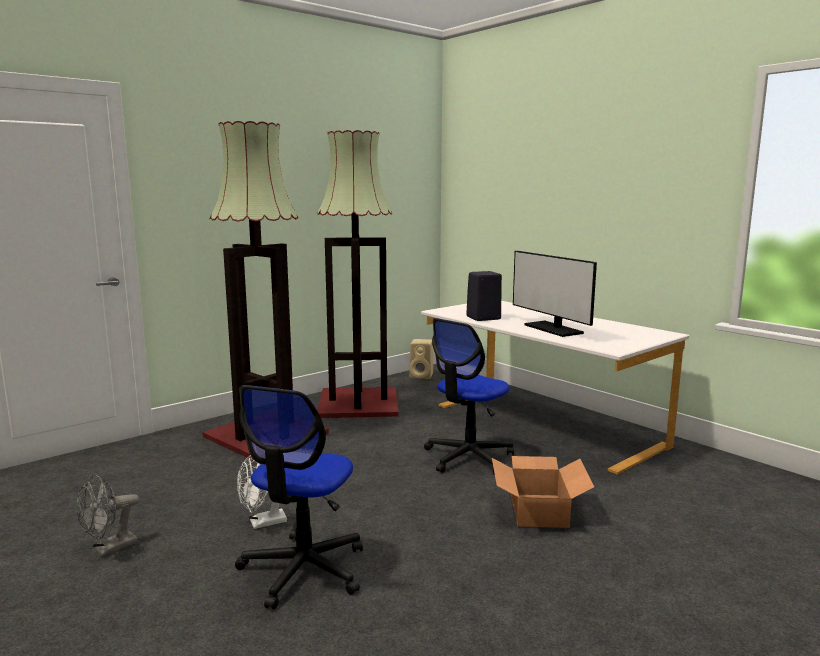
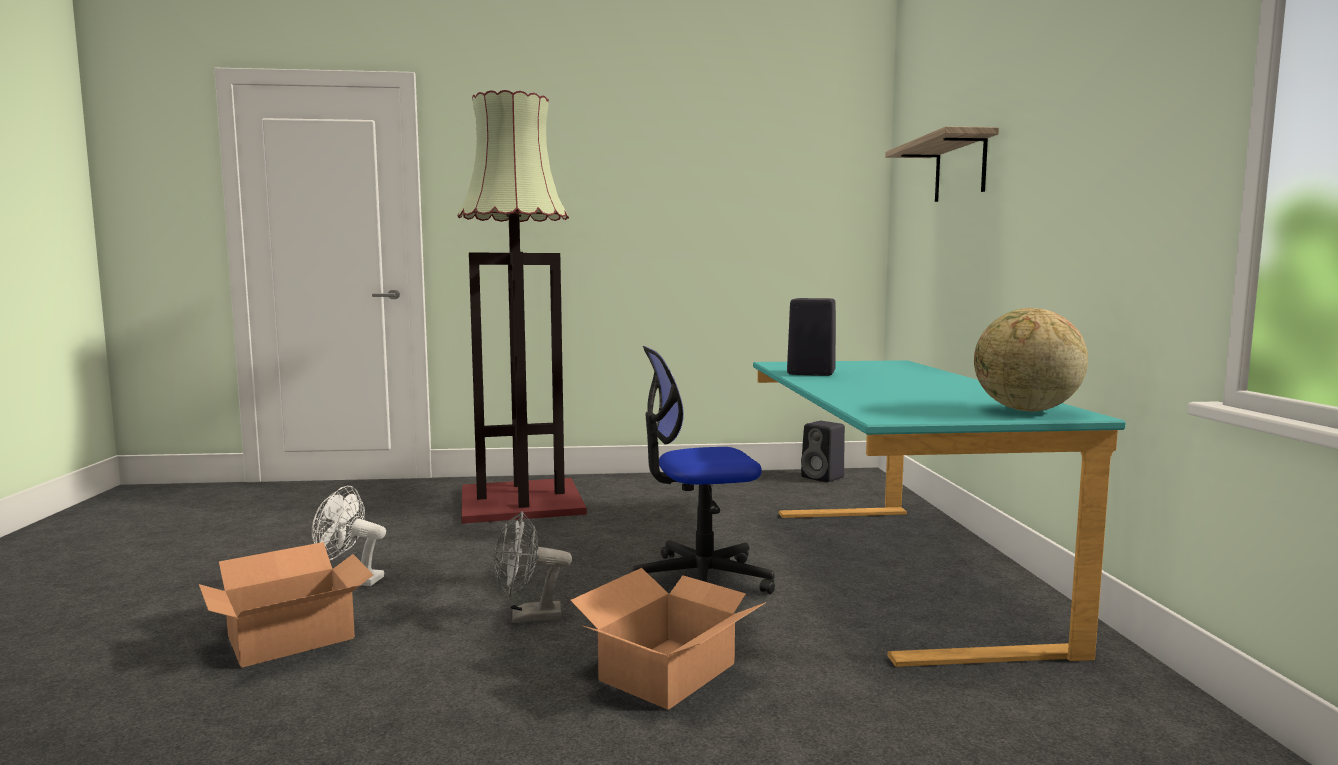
camera: 35 degrees right, 5 degrees down
(109, 549) = (204, 563): grey fan -> grey fan (527, 617)
(303, 570) = (289, 637): office chair -> cardboard box
(359, 403) = (684, 491): floor lamp -> none
(422, 376) = (824, 477): beige speaker -> black speaker
(522, 184) = (960, 169): none -> shelf
(539, 426) = (886, 568): white desk -> turquoise desk
(553, 329) = (873, 390): monitor -> none
(645, 334) = (1025, 410): none -> globe

